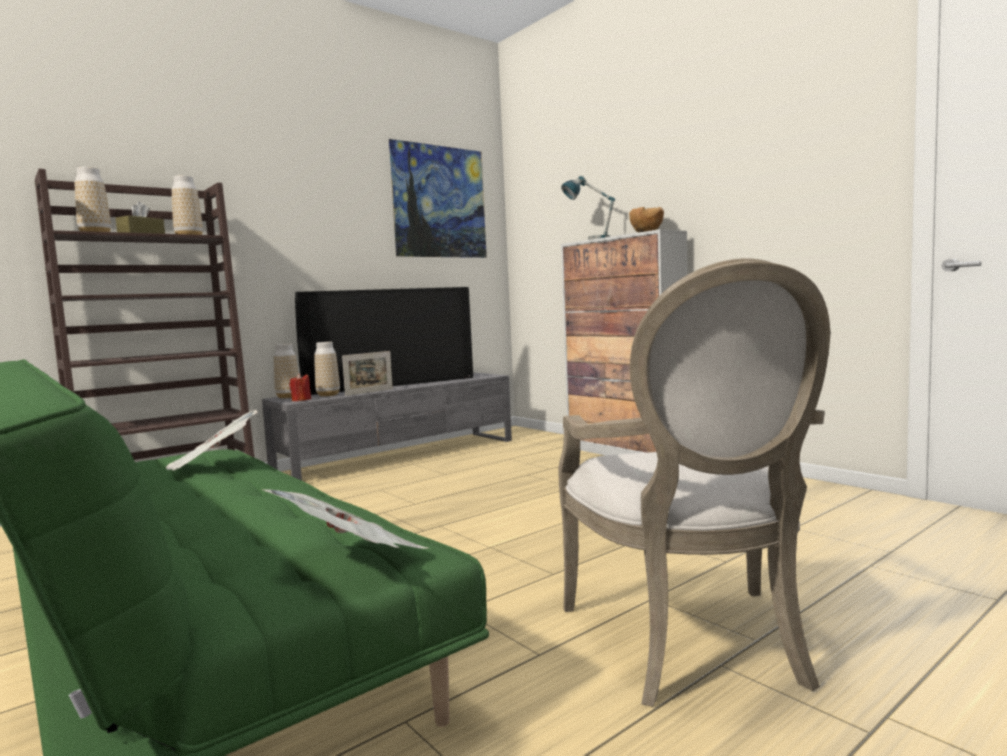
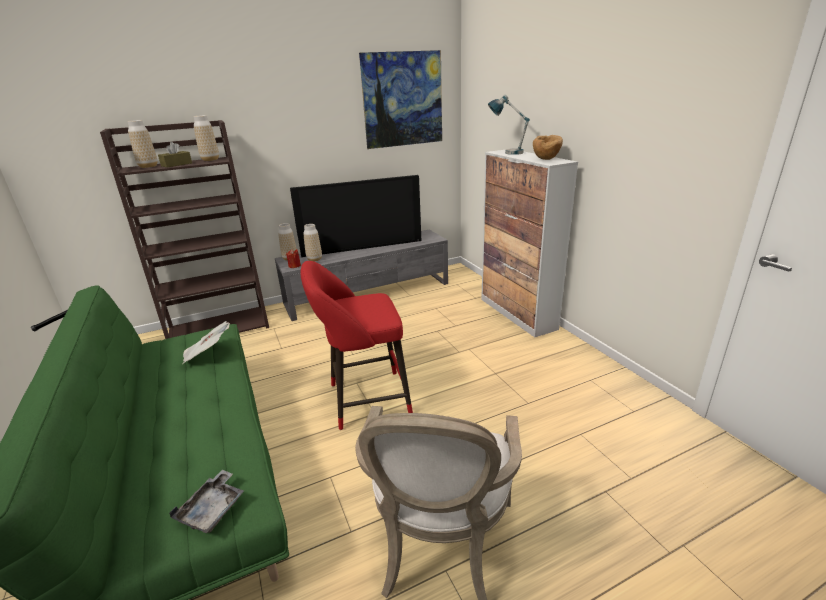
camera: 15 degrees right, 20 degrees up
(351, 559) = (213, 509): newspaper -> grey tray
(369, 392) = (341, 258): picture frame -> none
(464, 538) = (364, 400): none -> red stool

